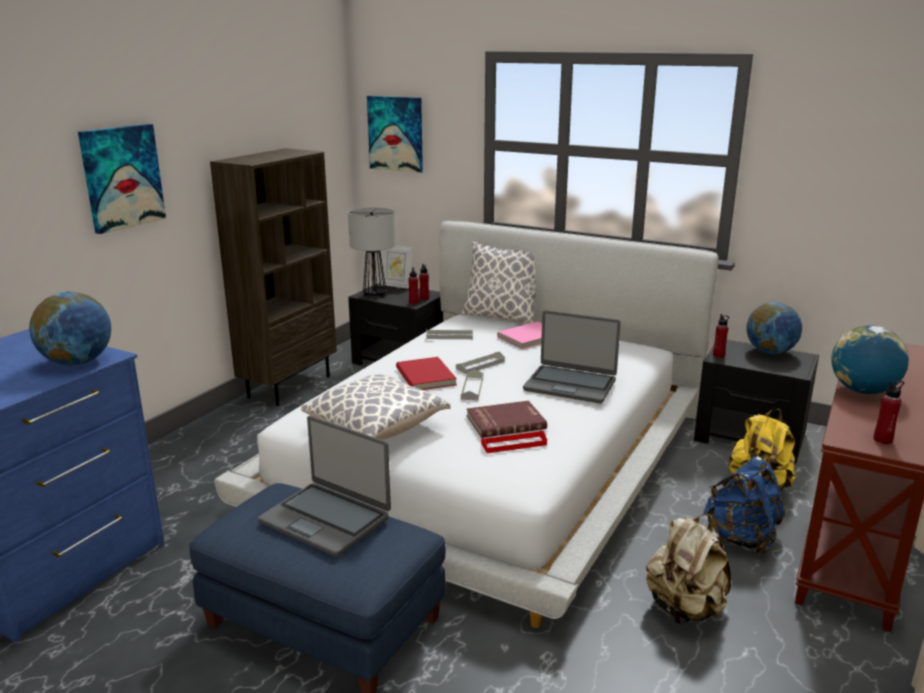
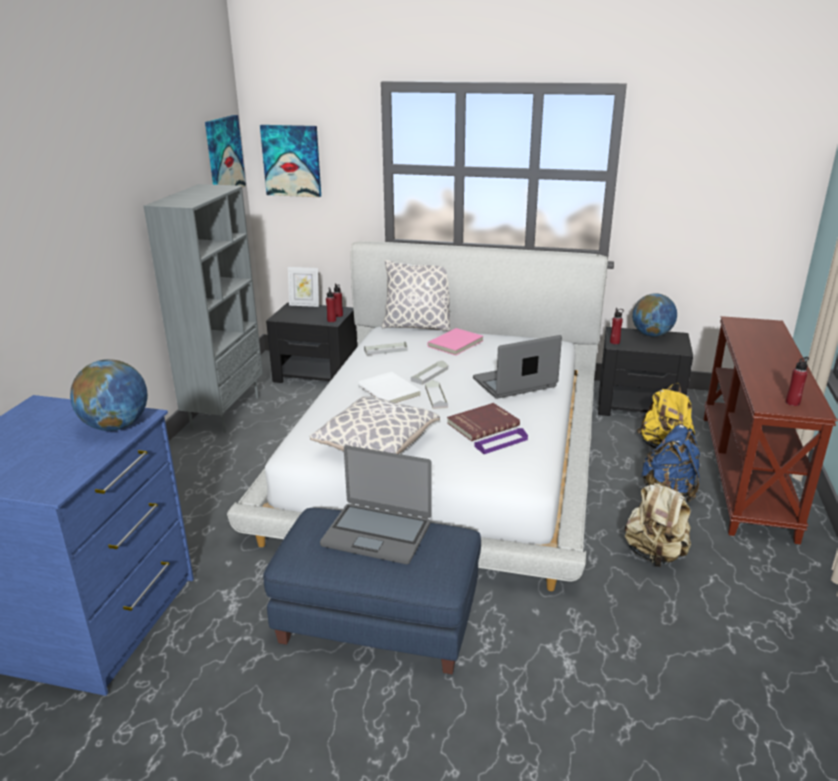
camera: 15 degrees left, 5 degrees up
(122, 177) = (76, 232): picture -> picture (224, 155)
(289, 386) = (225, 412): brown bookcase -> grey bookcase
(374, 294) = (289, 315): table lamp -> none
(427, 376) = (390, 391): red book -> white book
(514, 444) = (501, 443): red tray -> purple tray
(570, 385) = (515, 383): laptop -> laptop turned 150 degrees clockwise
(862, 391) = (757, 364): globe -> none

